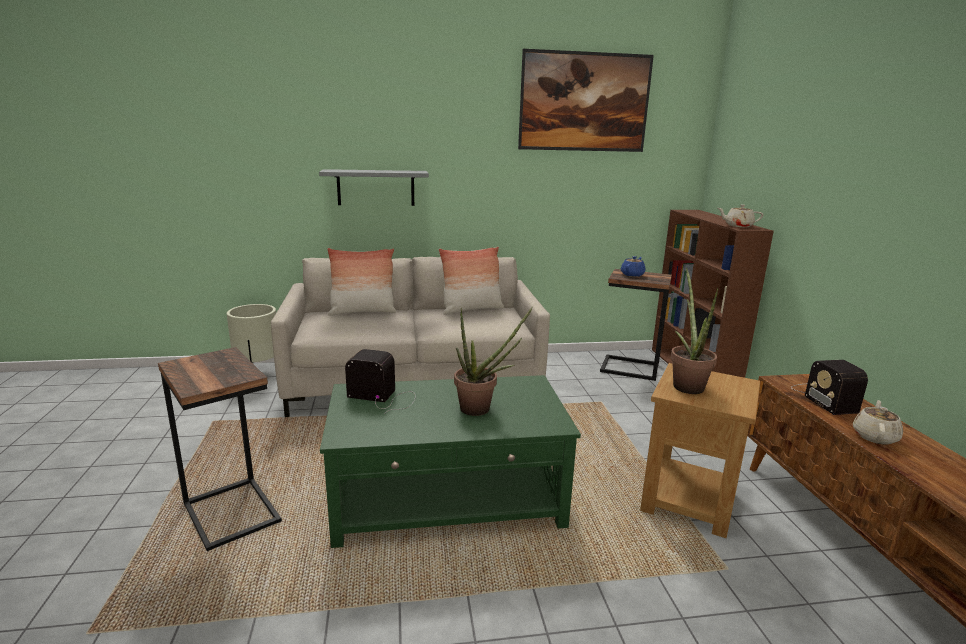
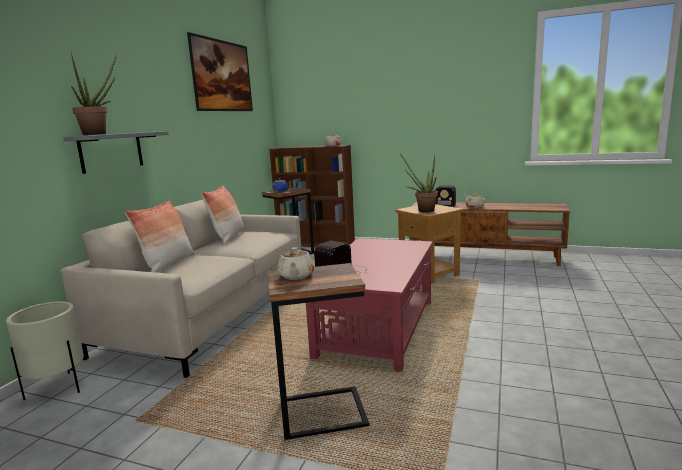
camera: 60 degrees left, 5 degrees down
(215, 361) = (296, 276): none -> beige teapot
(448, 498) = (378, 327): green coffee table -> red coffee table
(481, 409) = (387, 253): potted plant -> potted plant (99, 134)

